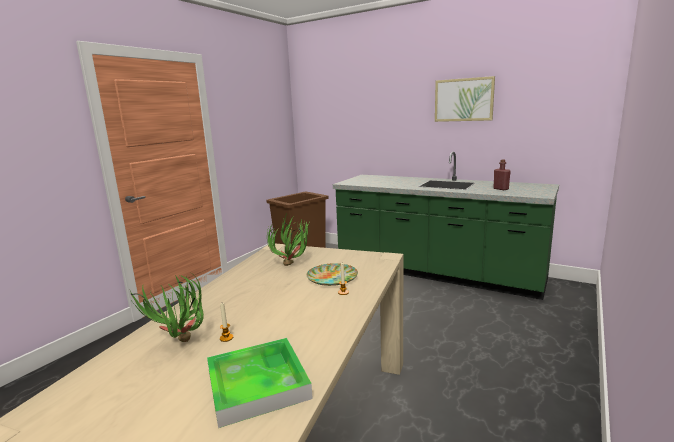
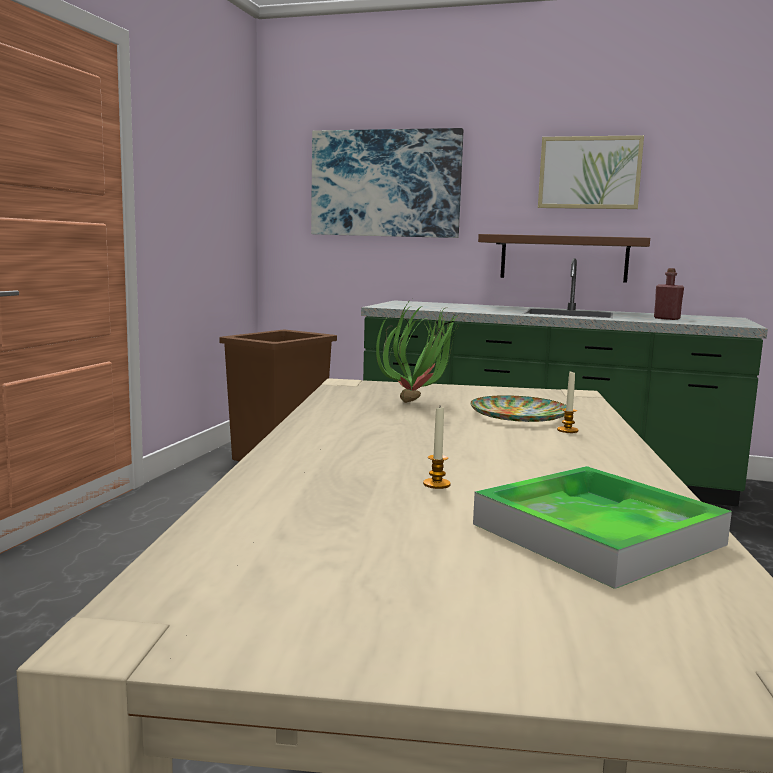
camera: 15 degrees left, 5 degrees down
(181, 346) = (359, 496): potted plant -> none
(354, 111) = (385, 183): none -> picture
(451, 150) = (563, 258): none -> brown shelf

